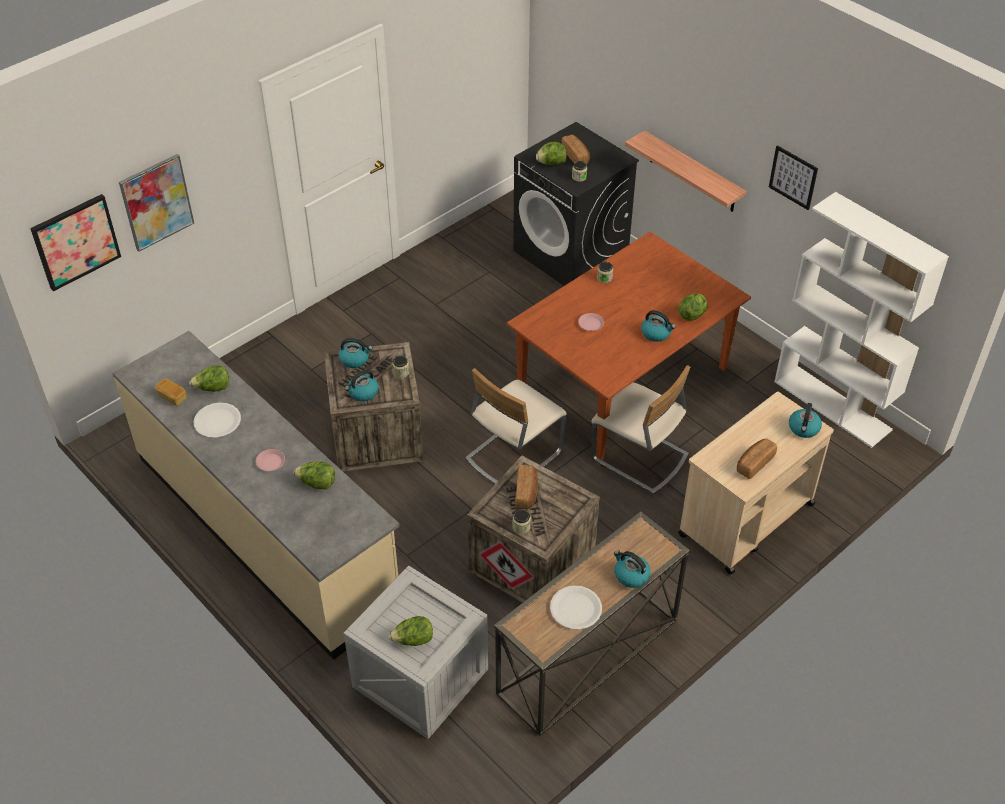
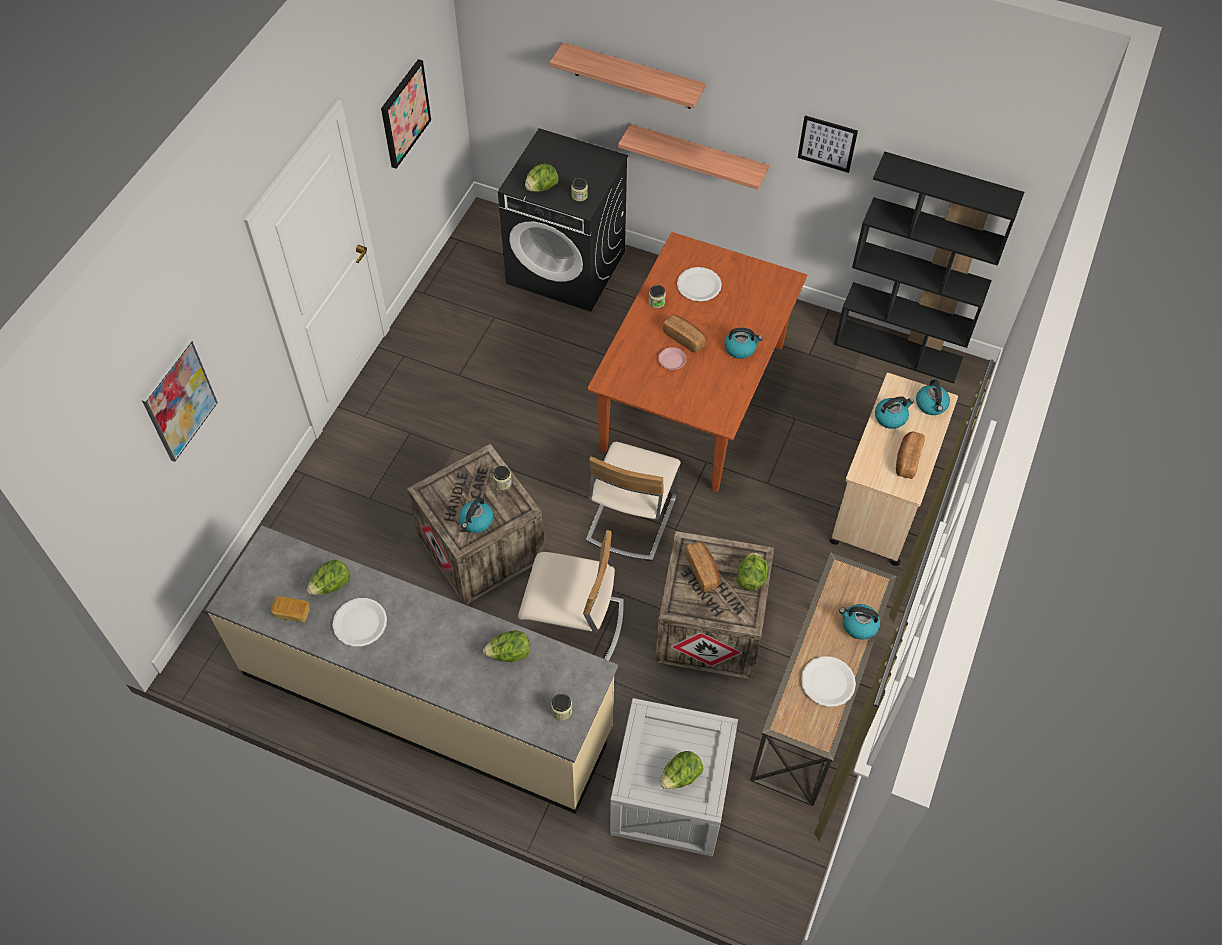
camera: 25 degrees left, 10 degrees up
(75, 241) = (115, 485): picture -> picture (404, 113)
(270, 462) = (446, 649): pink plate -> none
(355, 359) = (445, 485): kettle -> kettle (891, 417)
(521, 527) = (718, 611): jar -> jar (561, 711)
(576, 156) = (562, 171): bread -> bread (684, 338)
(639, 458) = (752, 475): beige chair -> beige chair (574, 625)
(649, 276) = (699, 285): none -> white plate
(650, 85) = (633, 77): none -> shelf
(692, 315) = (763, 315): lettuce -> lettuce (751, 578)
(833, 405) = (899, 351): white bookcase -> black bookcase

